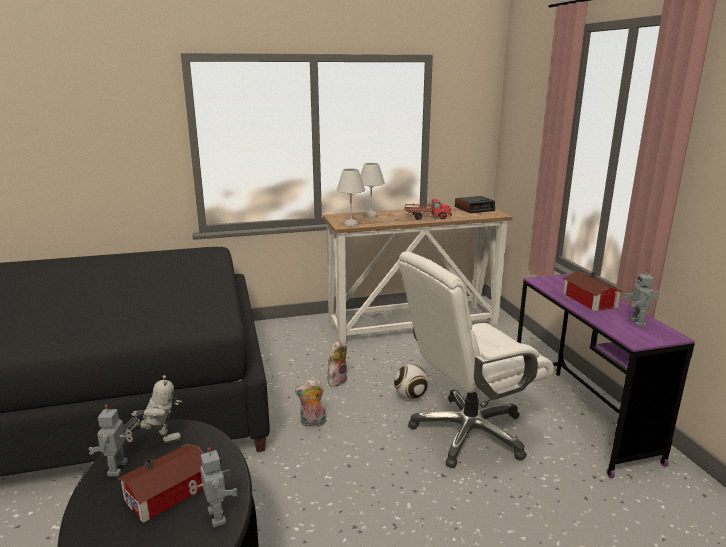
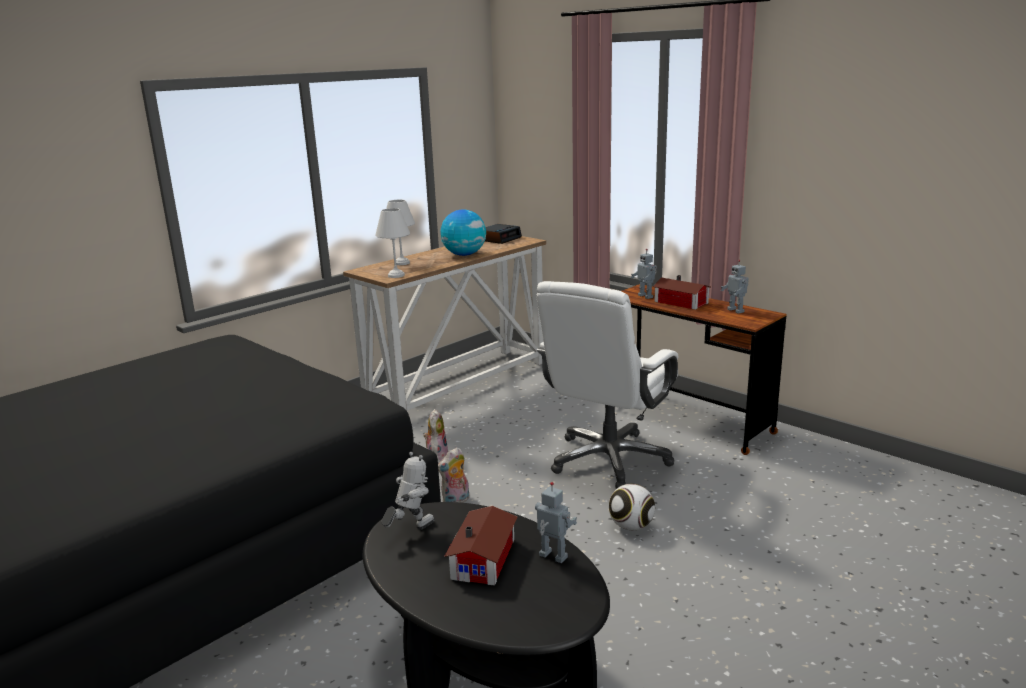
camera: 30 degrees left, 0 degrees up
(119, 468) = (405, 562): toy robot -> toy robot (646, 296)
(410, 396) = (526, 448): football -> football (631, 526)
(426, 217) = (464, 255): toy truck -> globe
(580, 418) = (687, 420): purple desk -> brown desk

